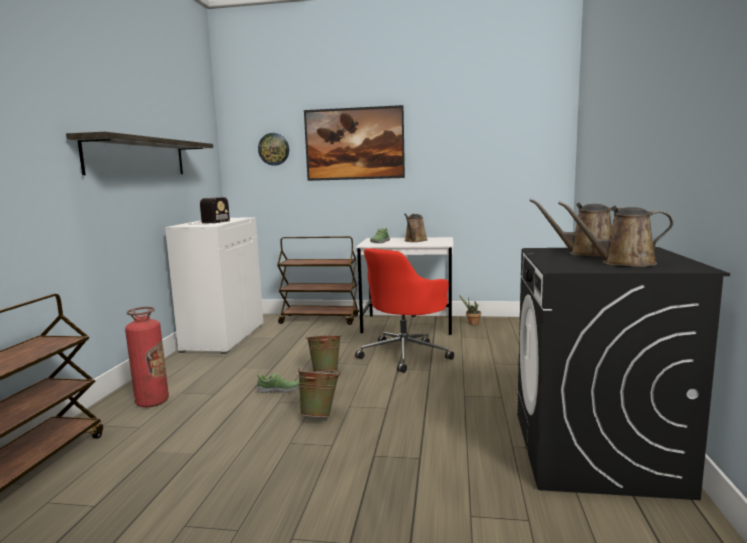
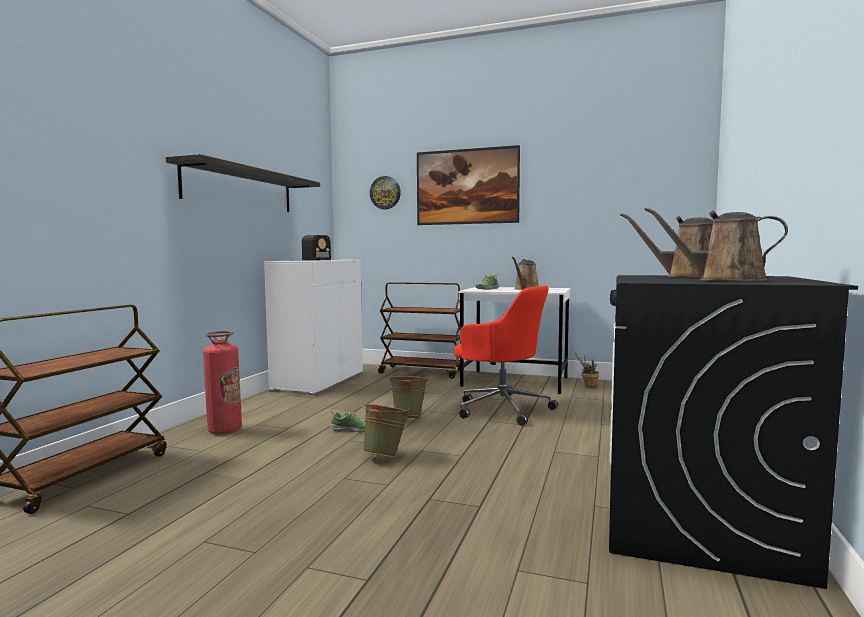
camera: 10 degrees right, 5 degrees down
(405, 354) = (501, 408): red office chair -> red office chair turned 105 degrees counterclockwise

